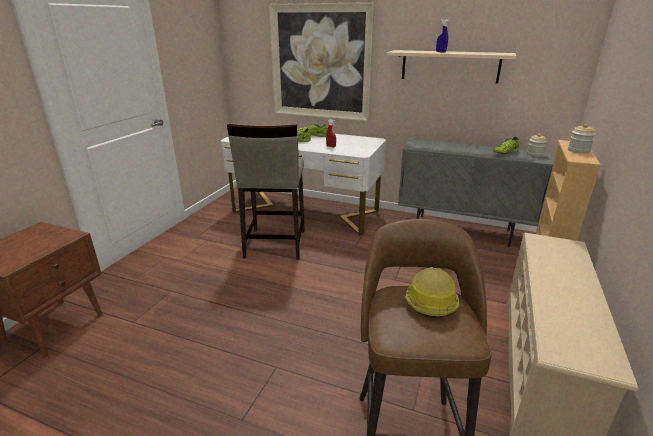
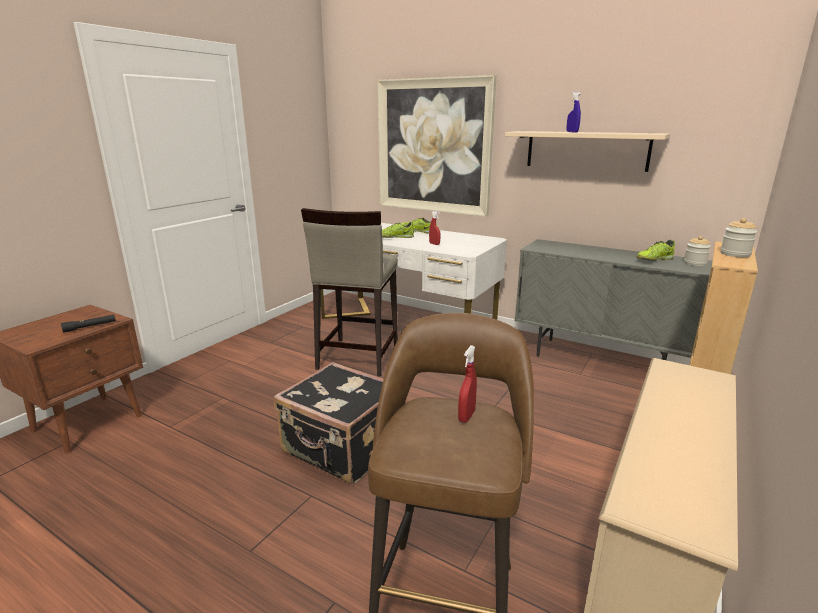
camera: 10 degrees right, 5 degrees down
(52, 244) = (90, 327): none -> black flashlight
(288, 324) = (342, 448): none -> black suitcase
(430, 300) = (466, 416): hard hat -> red spray bottle

